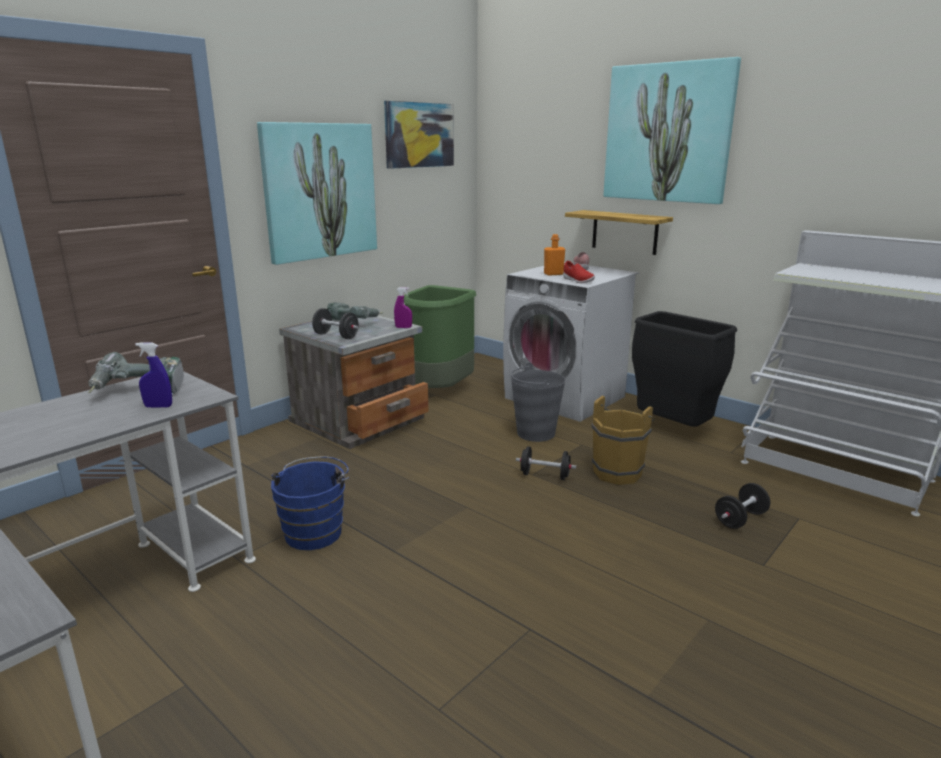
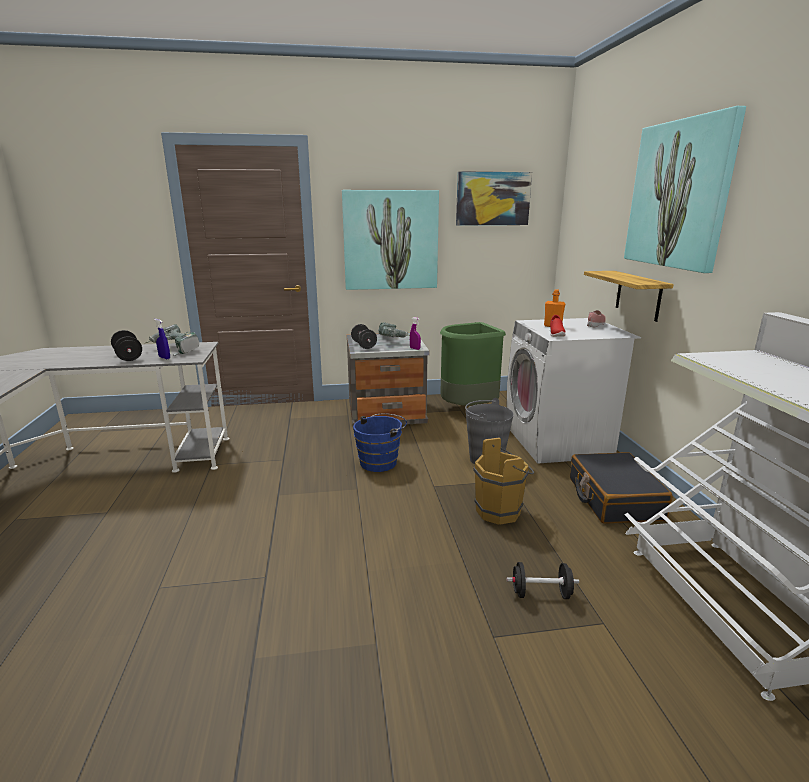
camera: 40 degrees right, 0 degrees up
(315, 531) = (262, 466): blue bucket -> blue bucket (381, 462)
(545, 476) = (440, 490): black dumbbell -> black dumbbell (128, 356)
(673, 429) = (613, 499): black trash can -> black suitcase

